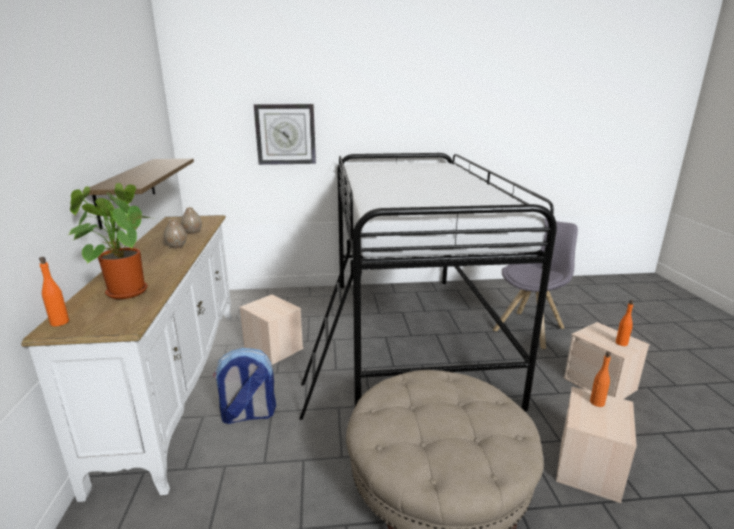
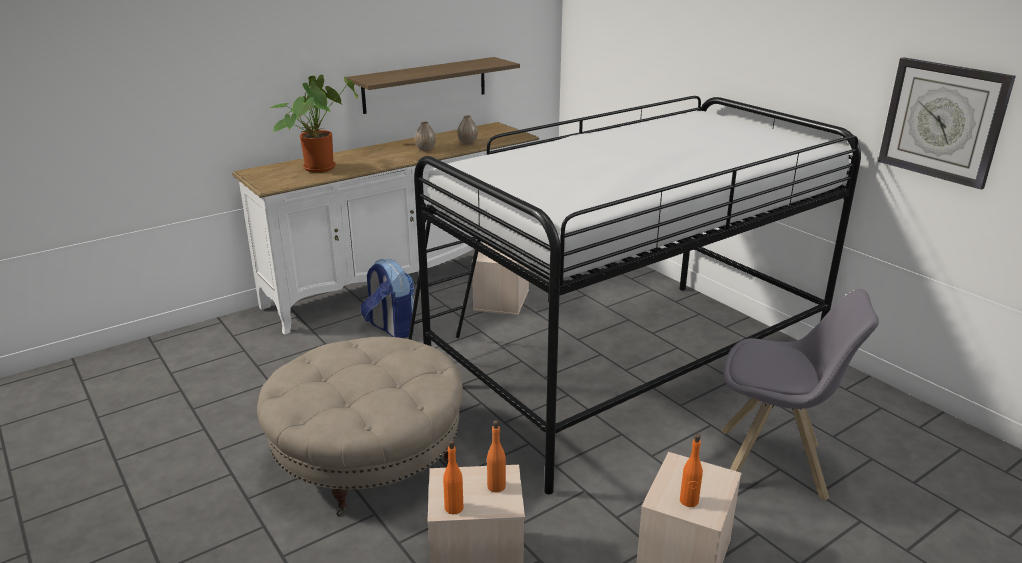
camera: 60 degrees right, 5 degrees up
(59, 322) = (260, 170): orange bottle -> orange bottle (454, 507)
(285, 134) = (657, 51): wall clock -> wall clock (943, 121)

